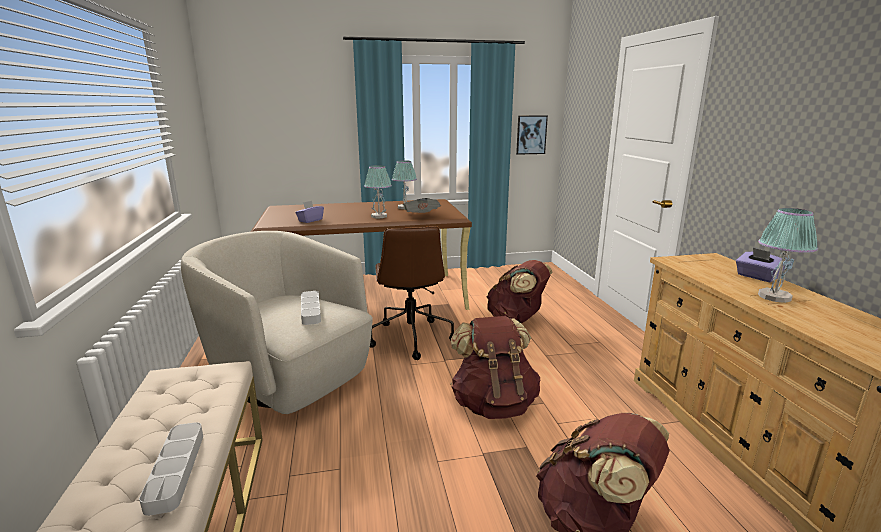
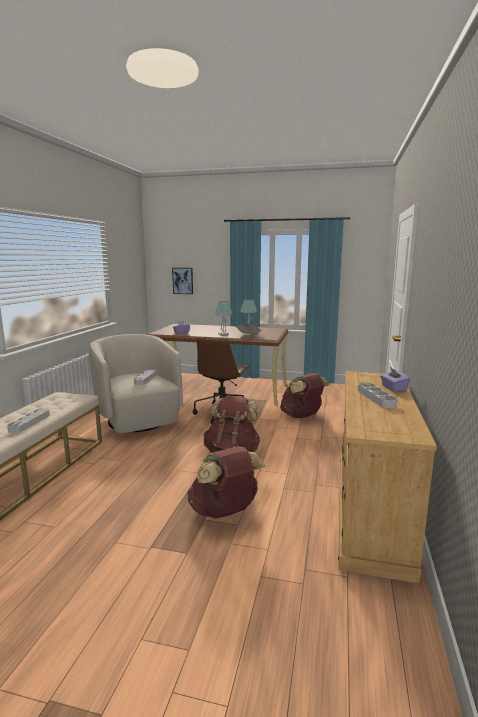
camera: 25 degrees right, 5 degrees down
(531, 134) = (359, 285): picture -> picture (183, 280)
(774, 296) = (375, 398): table lamp -> grey tray

